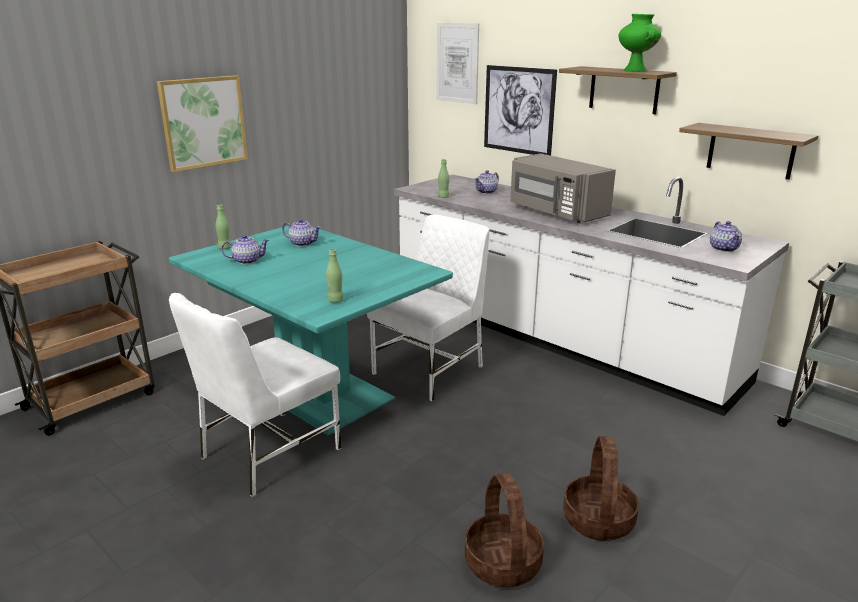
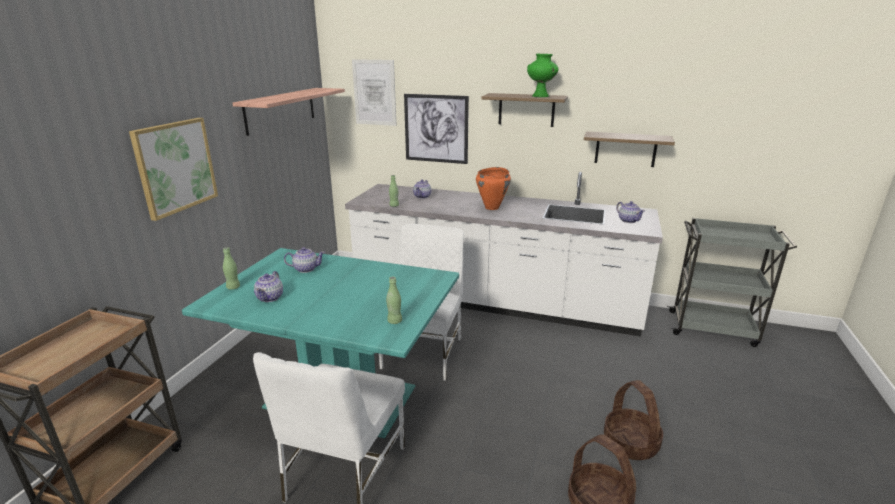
camera: 25 degrees left, 0 degrees up
(247, 261) = (270, 297): teapot -> teapot turned 135 degrees clockwise
(343, 77) = (281, 110): none -> shelf
(556, 212) = (492, 207): grey microwave -> orange cooking pot

